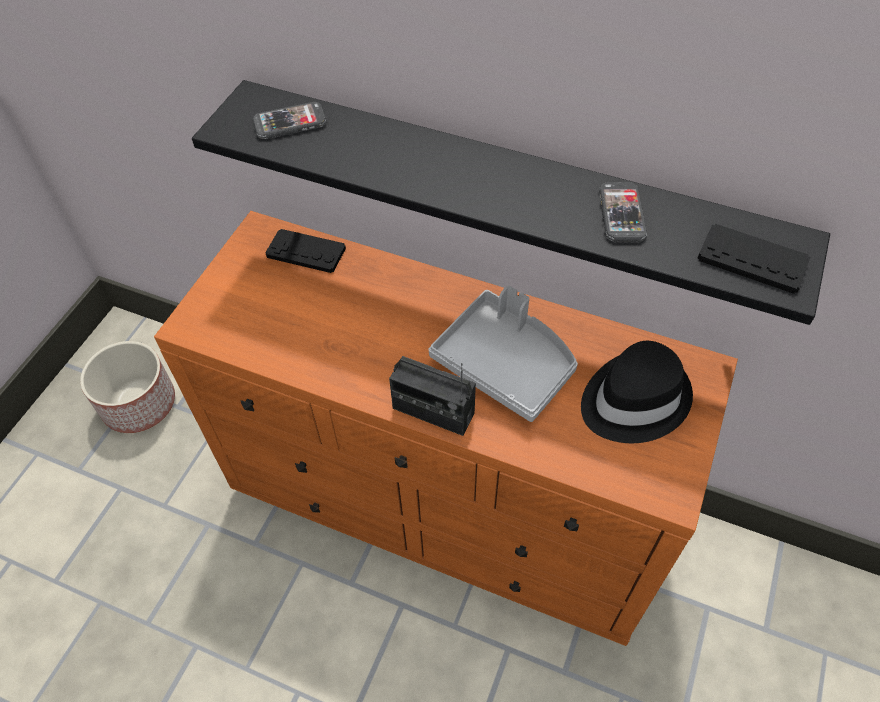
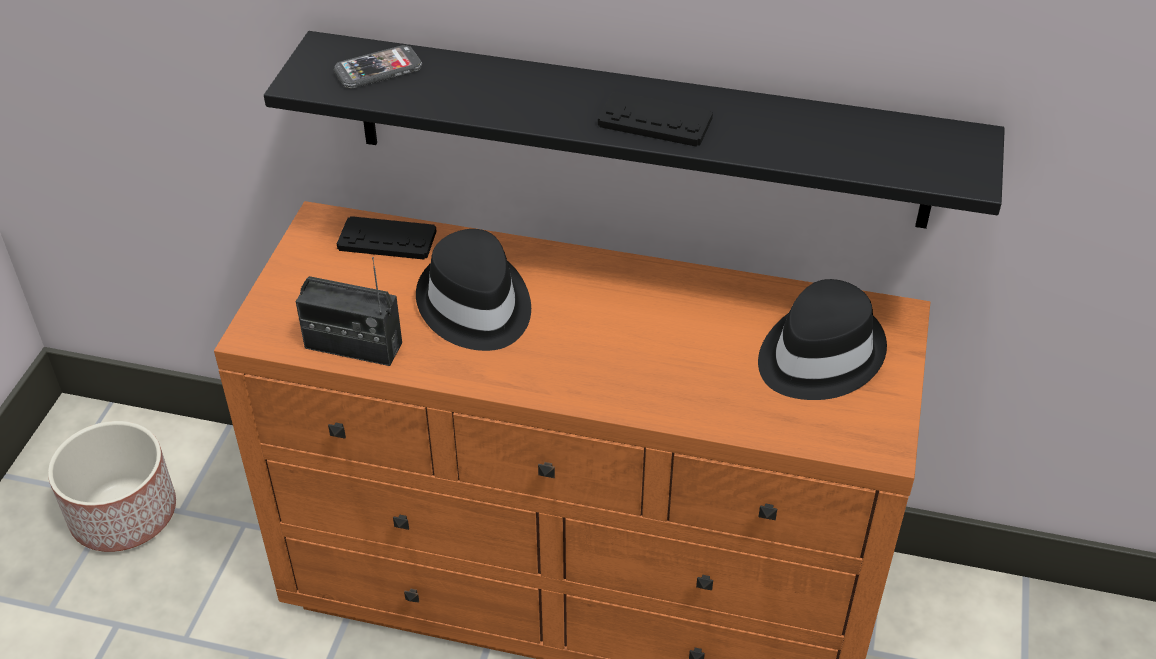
camera: 10 degrees left, 10 degrees down
(362, 320) = (475, 306): none -> black hat
(433, 411) = (584, 392): radio -> radio (353, 346)
(505, 363) = (660, 334): grey tray -> none
(621, 214) = (779, 128): phone -> none
(752, 260) = (927, 158): black game controller -> black game controller (655, 121)

